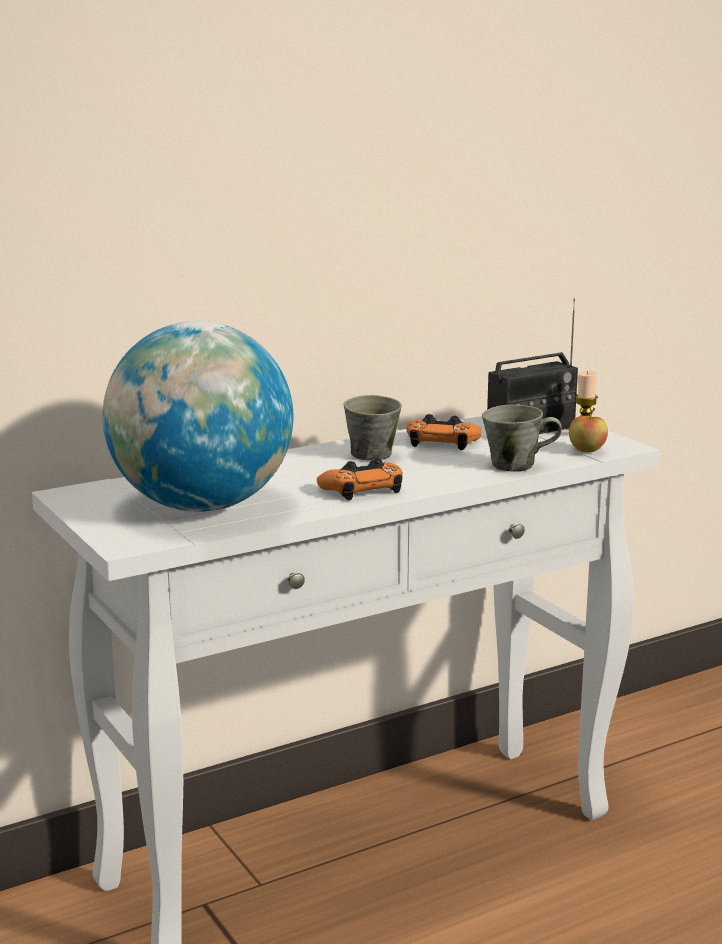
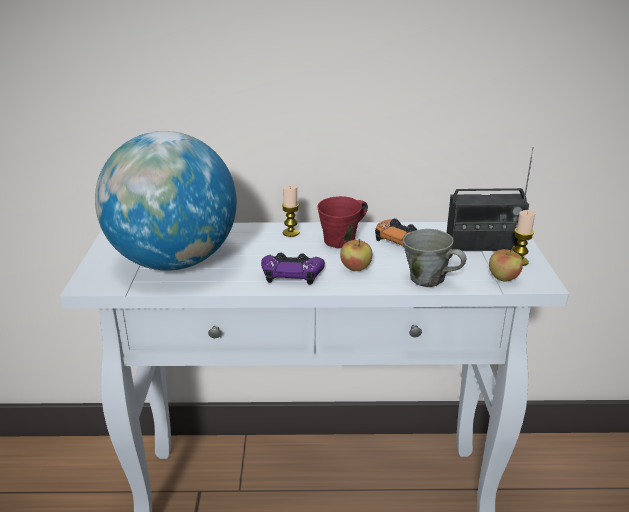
camera: 30 degrees right, 10 degrees up
(301, 458) = (291, 233): none -> candle
(362, 489) = (292, 274): orange game controller -> purple game controller
(373, 453) = (341, 241): grey mug -> red mug
(426, 471) = (356, 268): none -> apple

